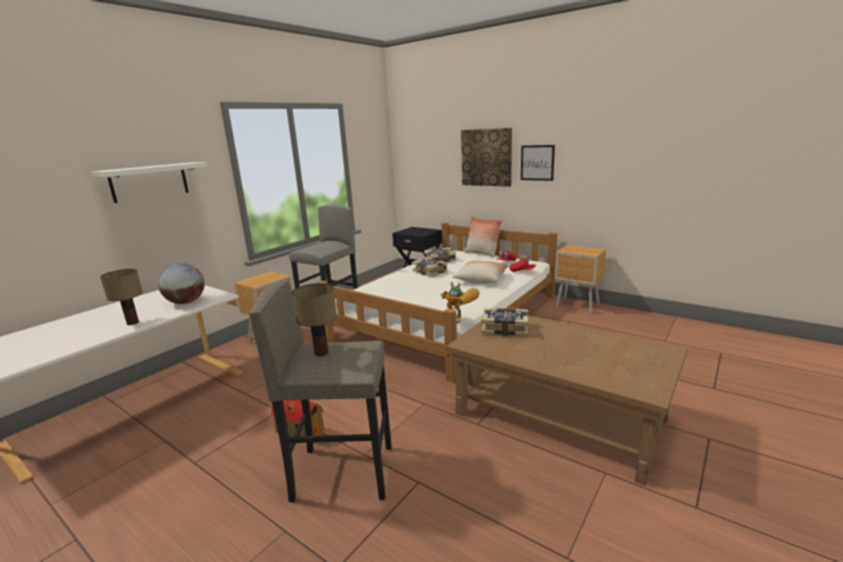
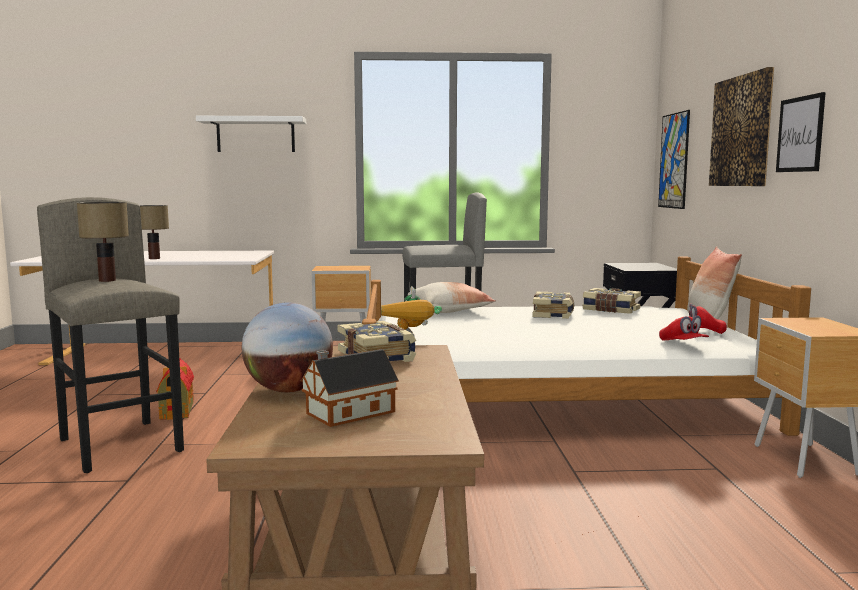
camera: 50 degrees right, 10 degrees down
(186, 302) = (216, 257): globe -> globe (289, 390)
(417, 169) = (674, 161): none -> picture
(481, 279) = (584, 335): pillow -> pillow (450, 311)
(611, 360) = (347, 413): none -> toy house

